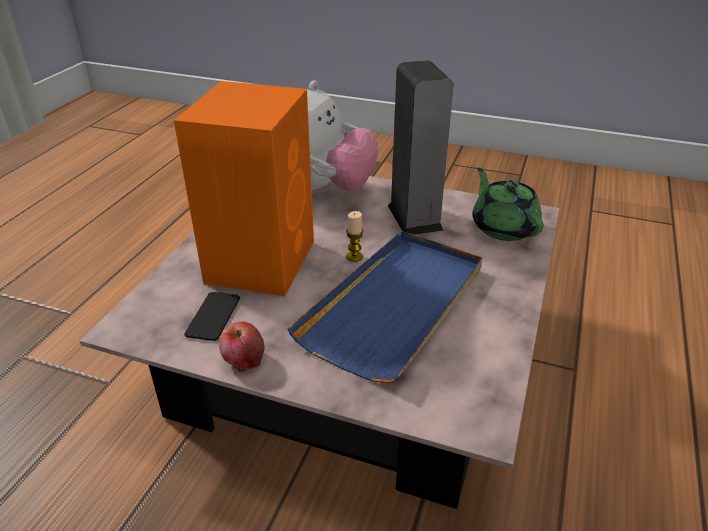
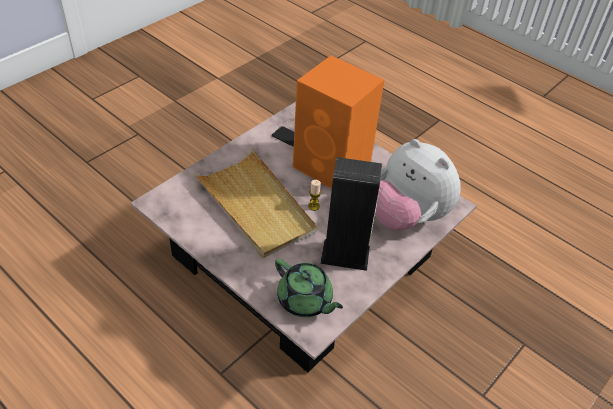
camera: 110 degrees right, 10 degrees up
(243, 360) = (252, 141): apple -> none
(396, 305) = (256, 206): blue tray -> beige tray
(503, 227) = (305, 300): green teapot -> green teapot turned 45 degrees clockwise

